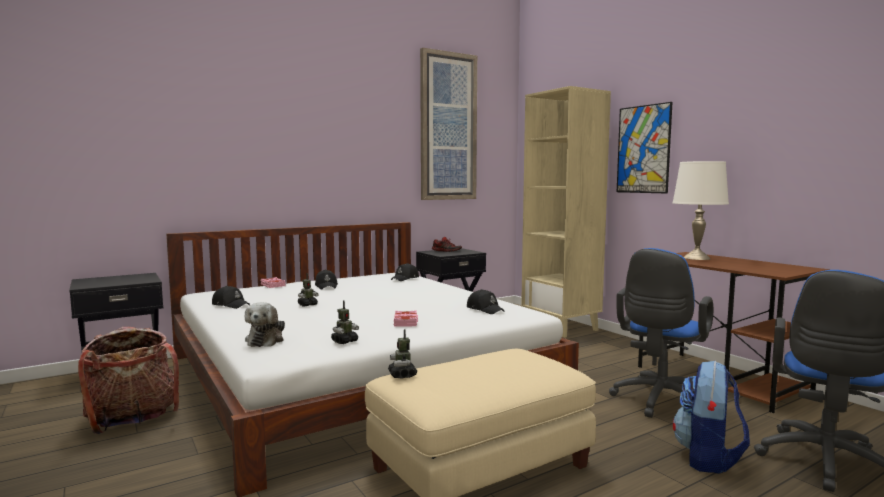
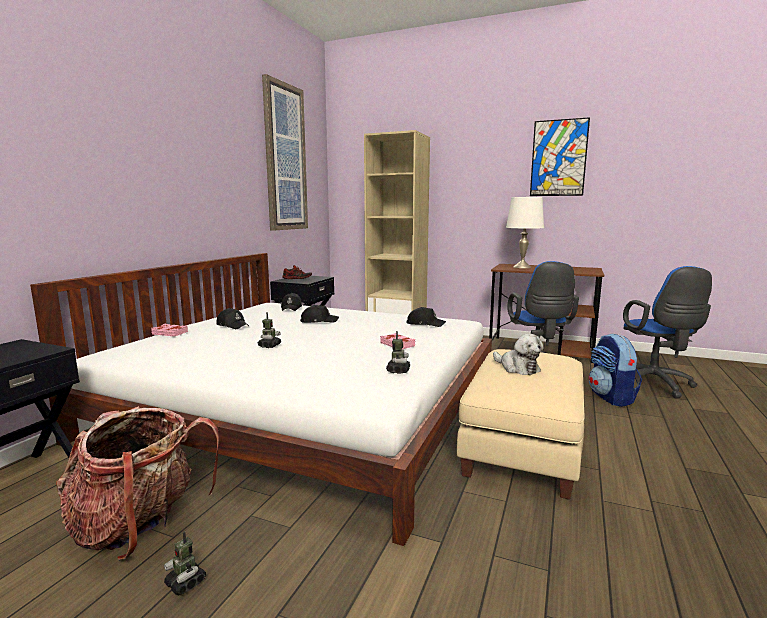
camera: 35 degrees left, 5 degrees up
(231, 305) = (179, 361): black cap -> black cap (319, 321)
(266, 340) = (325, 386): plush toy -> plush toy (517, 368)
(402, 375) = (488, 386): toy robot -> toy robot (185, 583)
(643, 149) = (460, 186): picture -> picture (558, 158)

